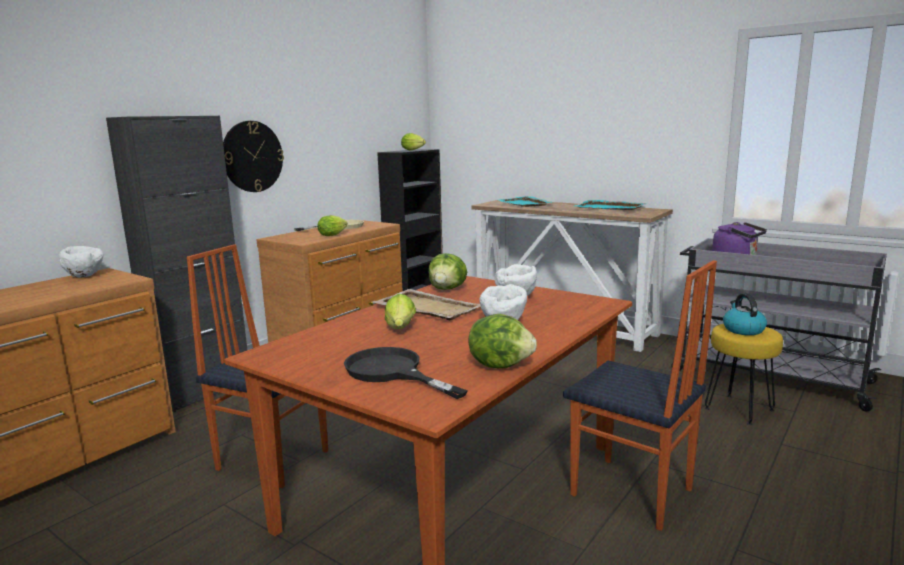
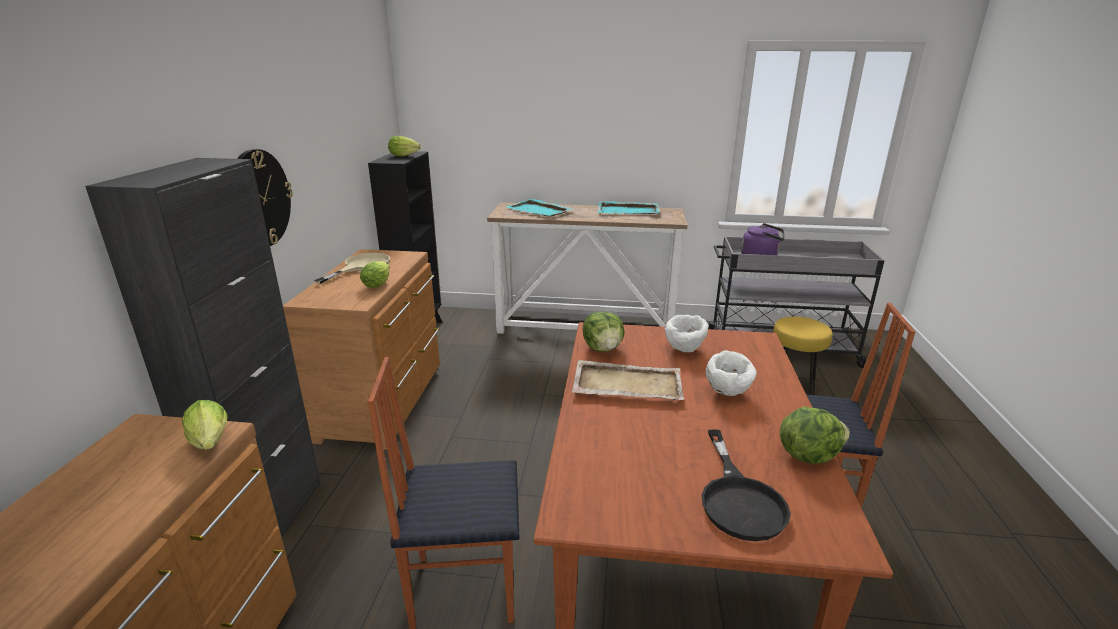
camera: 30 degrees left, 10 degrees up
(85, 276) = (122, 444): white bowl -> none
(392, 372) = (739, 499): black frying pan -> black frying pan turned 105 degrees counterclockwise
(400, 329) = (650, 427): lettuce -> lettuce (211, 444)
(742, 330) = (800, 325): kettle -> none

